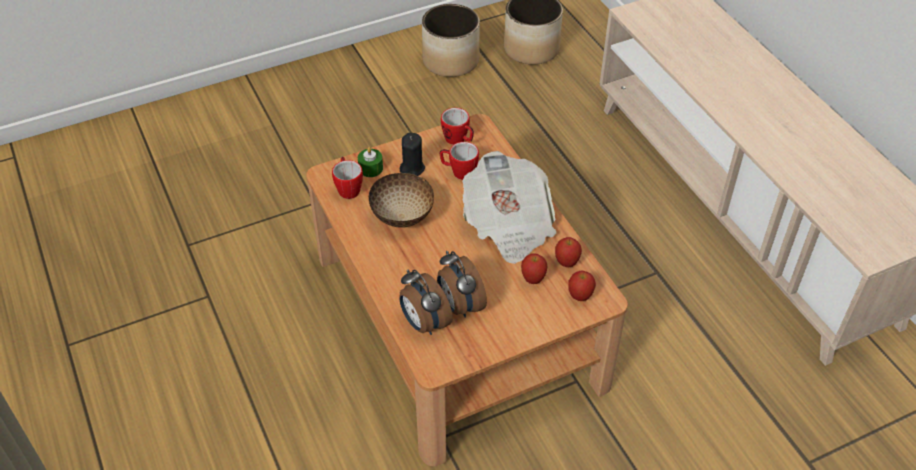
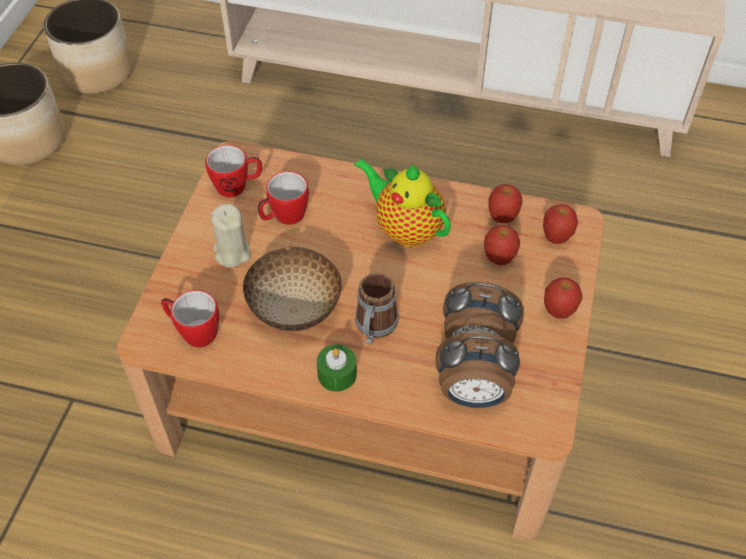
camera: 50 degrees left, 5 degrees up
(370, 168) = (188, 290): green candle -> green candle (337, 374)
(412, 168) = (232, 253): black candle -> beige candle
(424, 255) = (374, 328): none -> mug
(508, 225) = (405, 229): newspaper -> teapot
(523, 328) = (558, 311): none -> apple

